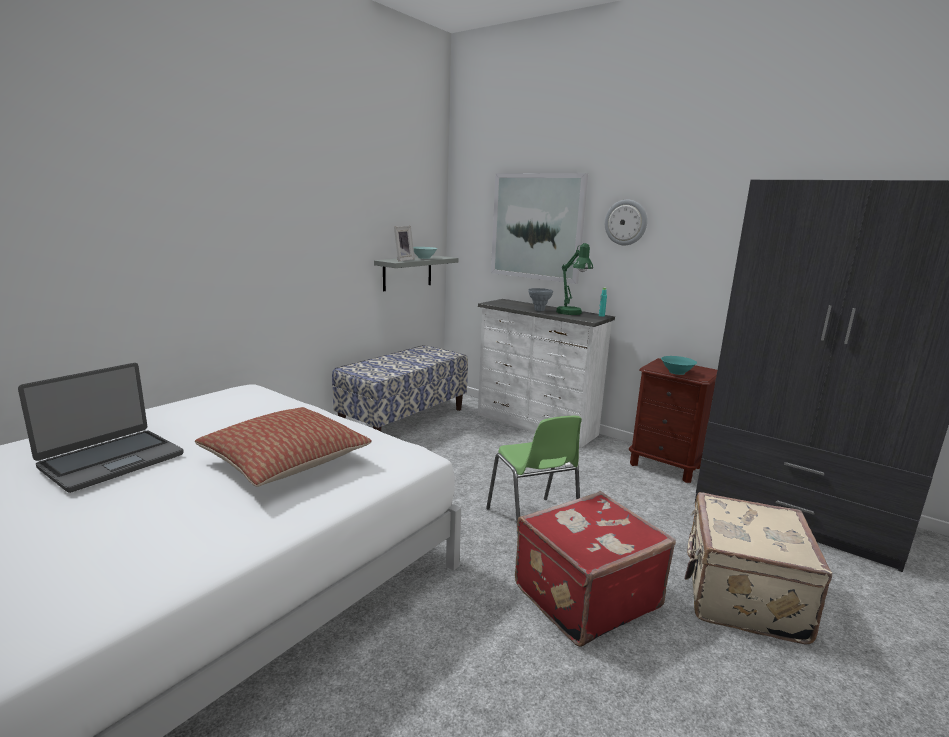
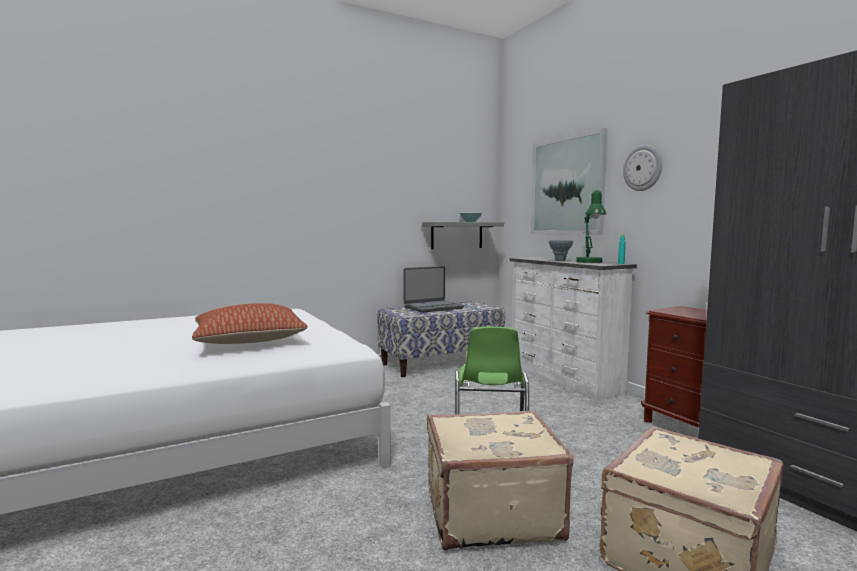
camera: 25 degrees right, 10 degrees down
(111, 460) = (151, 330): laptop -> laptop (433, 307)
(402, 260) = (446, 221): picture frame -> none
(584, 595) = (490, 512): red suitcase -> beige suitcase
(676, 372) = (685, 314): turquoise bowl -> none

